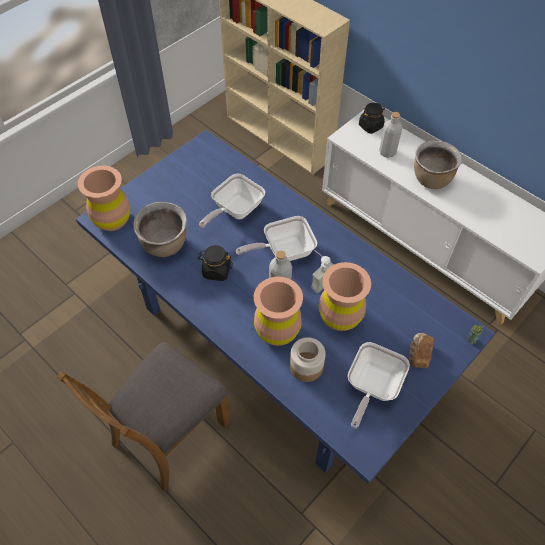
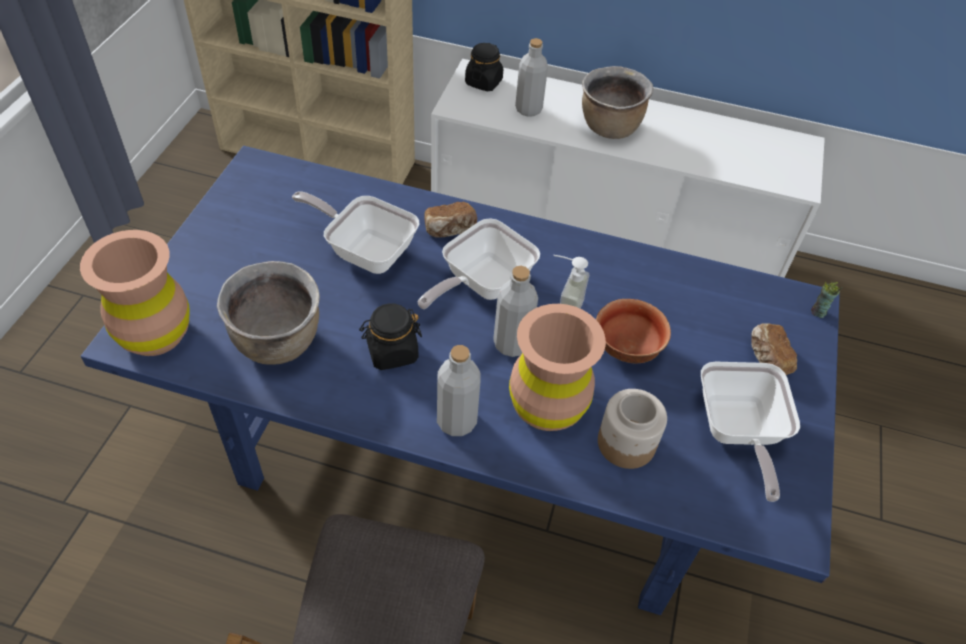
camera: 30 degrees left, 5 degrees down
(227, 319) = (456, 421): none -> grey bottle
(234, 211) = (365, 251): frying pan -> frying pan turned 105 degrees clockwise
(286, 214) = (450, 230): none -> bread
(340, 316) = (626, 348): brown vase -> bowl

